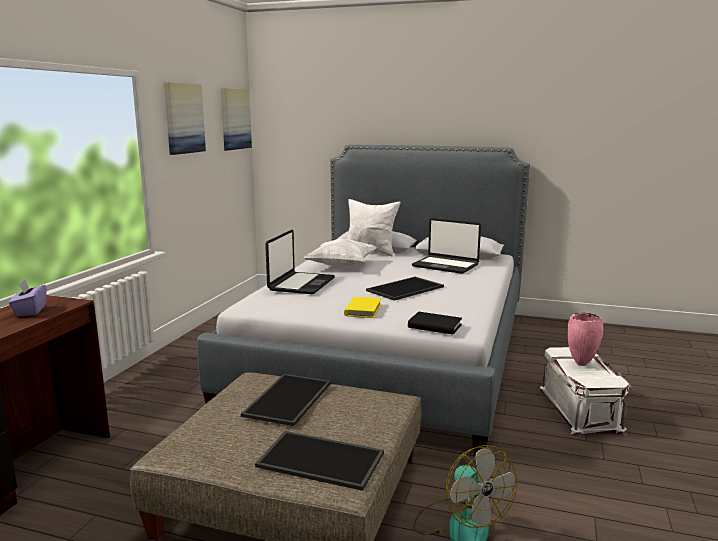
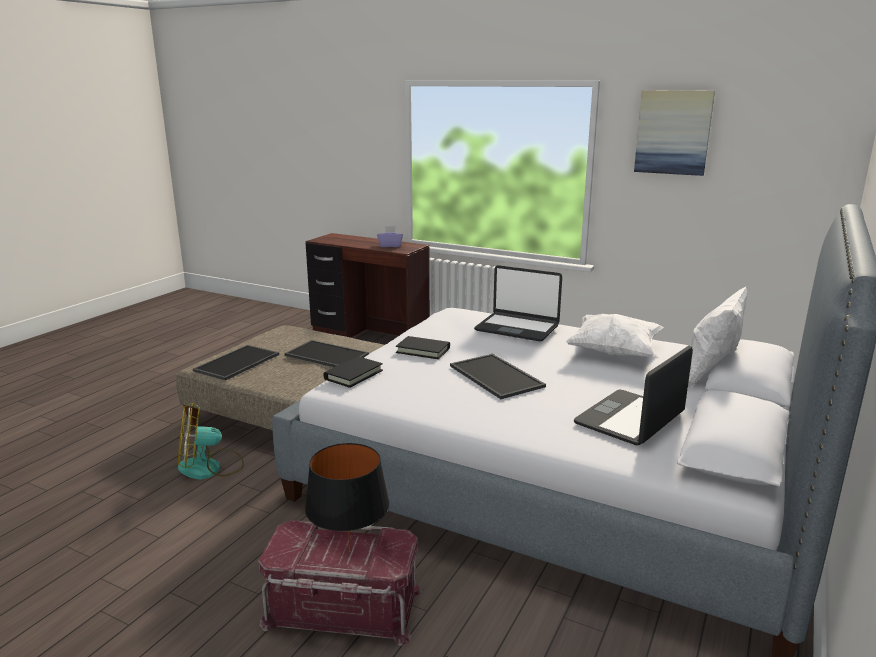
camera: 100 degrees right, 5 degrees up
(235, 119) = (810, 139): picture -> none
(363, 310) = (423, 350): yellow book -> black book
(581, 364) = (350, 550): pink vase -> black table lamp
(581, 410) = (342, 608): white storage box -> red storage box

